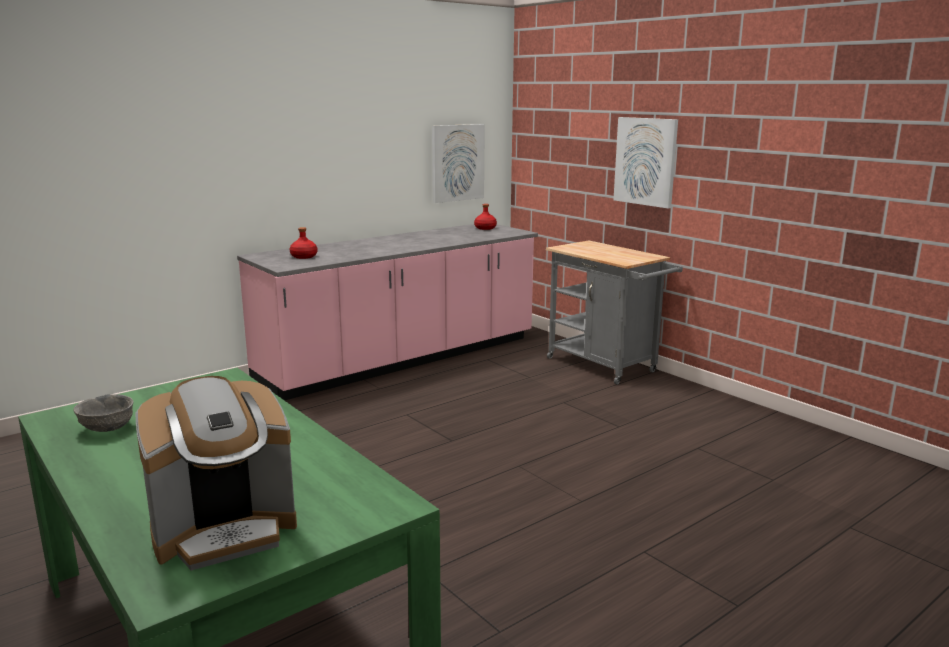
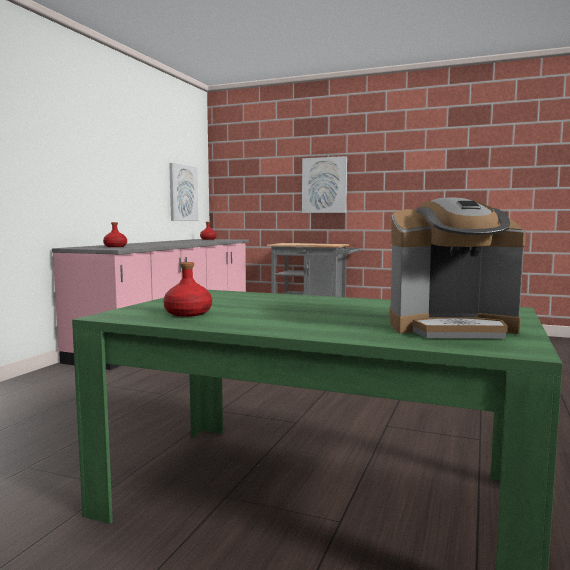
camera: 30 degrees left, 10 degrees down
(106, 428) = (187, 313): grey bowl -> red bottle
(225, 530) = (451, 328): coffee machine -> coffee machine turned 60 degrees clockwise

